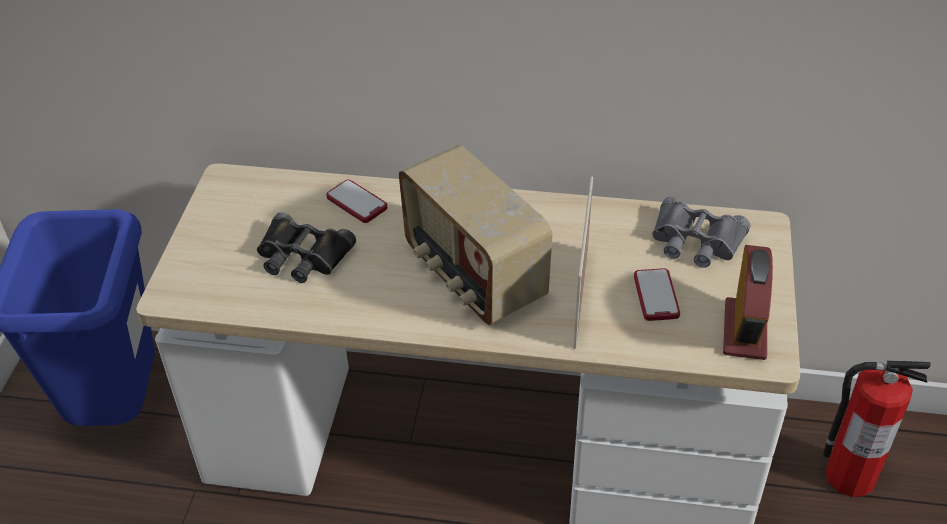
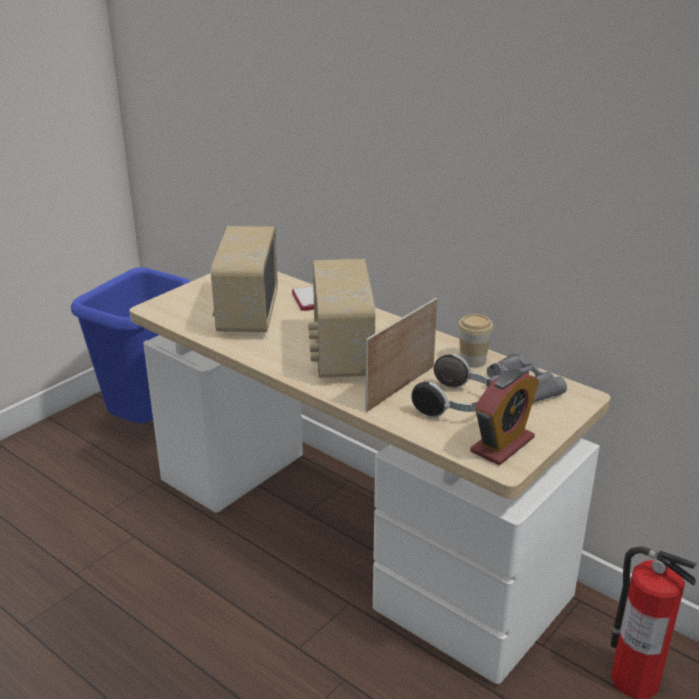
camera: 30 degrees right, 15 degrees down
(302, 256) = (247, 314): black binoculars -> radio
(619, 223) = (472, 361): none -> cup
(656, 296) = (455, 405): phone -> headphones

